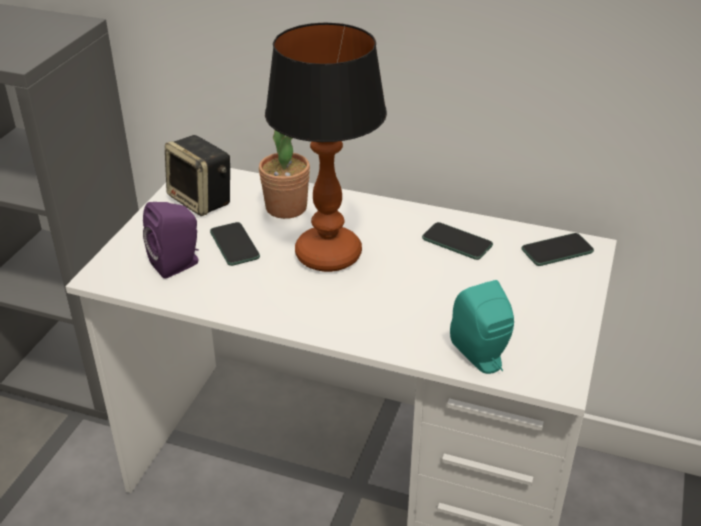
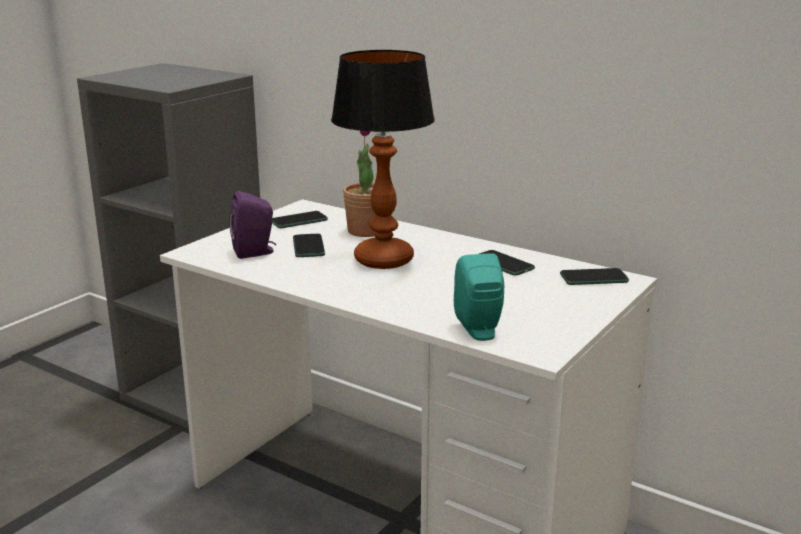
camera: 15 degrees right, 15 degrees down
(202, 200) = (298, 221): speaker -> phone

